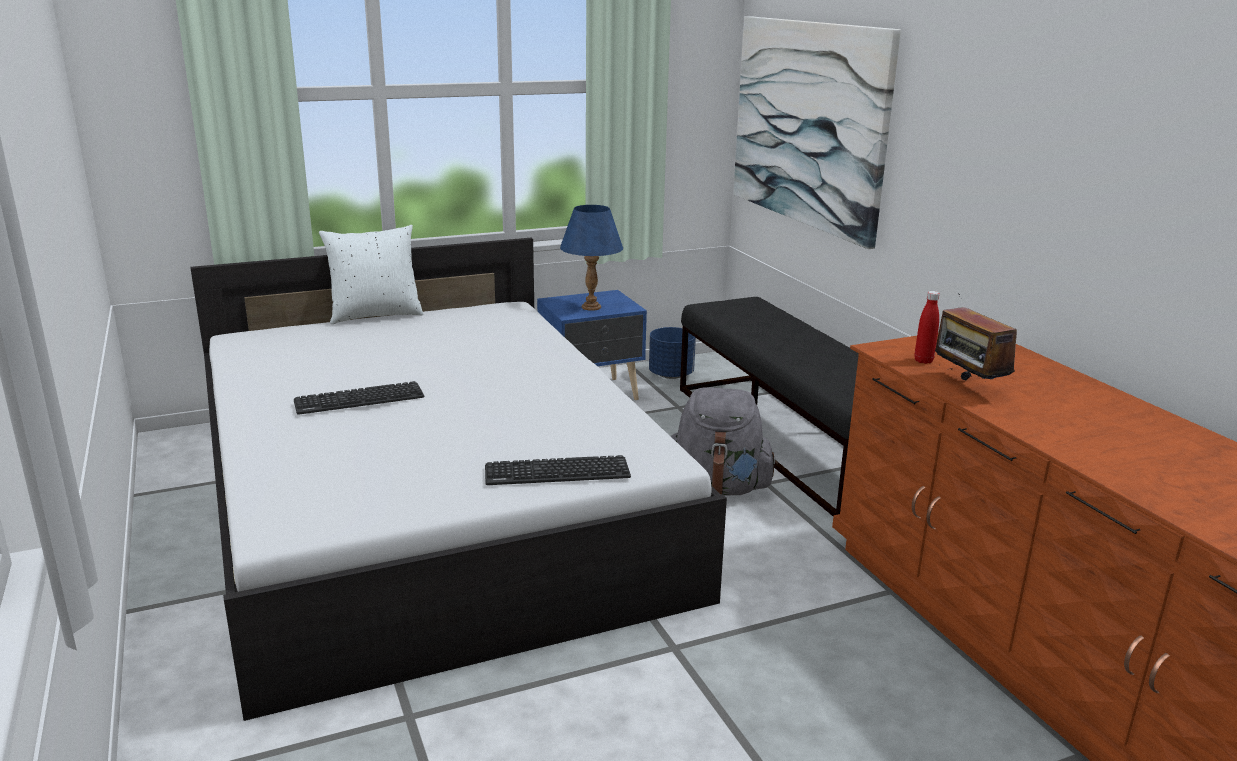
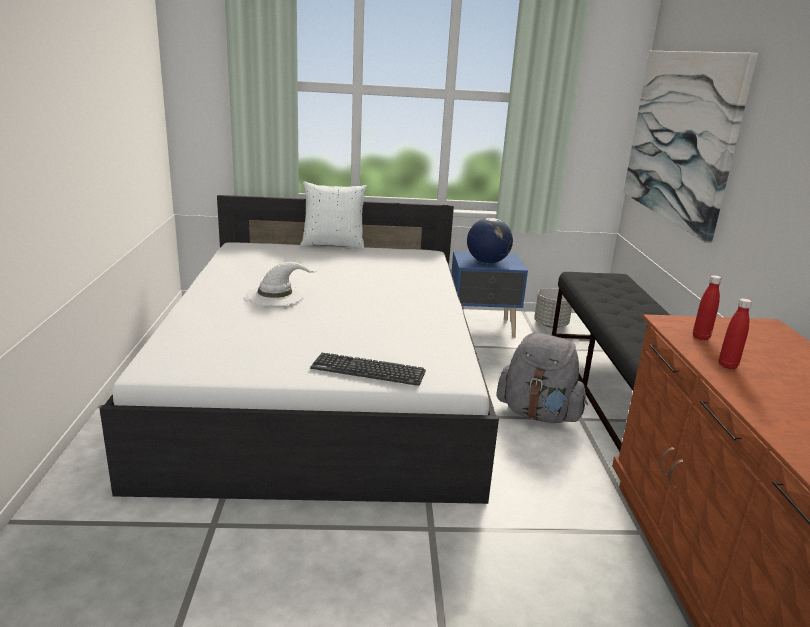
camera: 20 degrees right, 0 degrees up
(359, 399) = (276, 295): keyboard -> white hat
(590, 307) = (487, 262): blue table lamp -> globe
(671, 375) = (551, 324): blue planter -> grey planter
(967, 386) = (727, 366): radio -> red bottle

